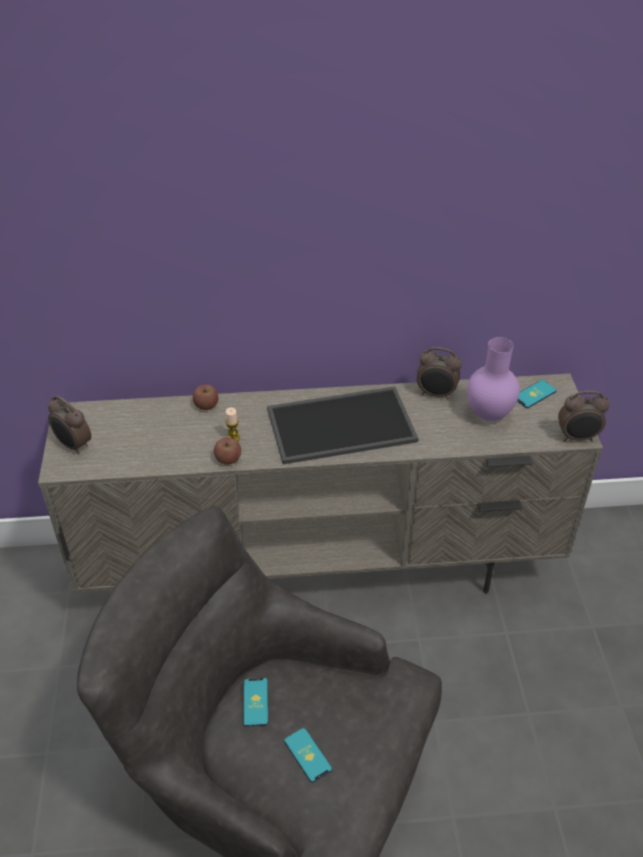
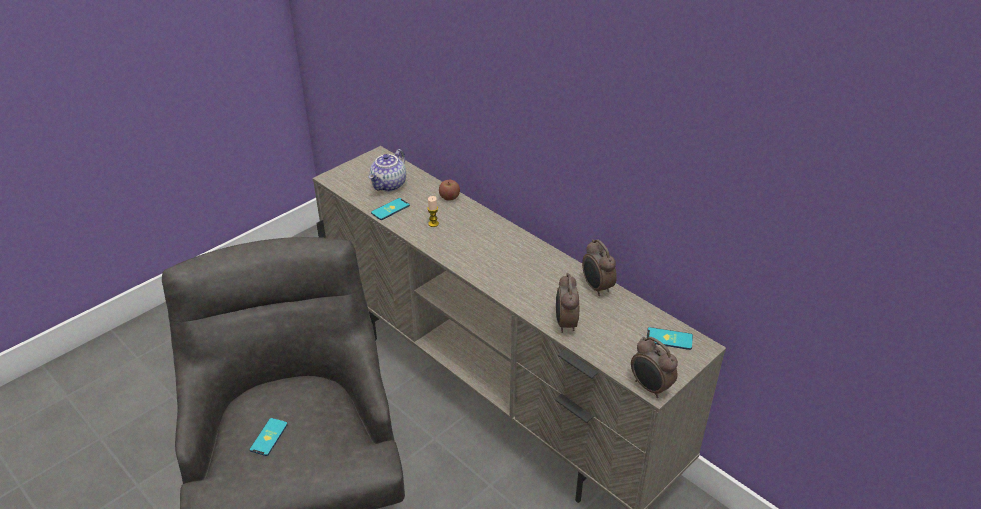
camera: 50 degrees right, 5 degrees down
(73, 445) = (355, 172): alarm clock -> alarm clock (565, 323)
(132, 434) = (389, 185): none -> teapot
(228, 459) = (412, 232): apple -> none
(256, 702) = (289, 389): phone -> phone (390, 209)
(342, 423) = (506, 260): tray -> none
(488, 414) = (611, 325): purple vase -> none

